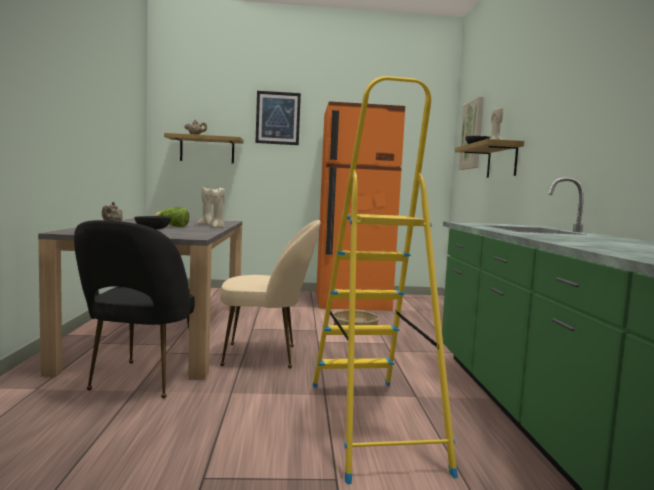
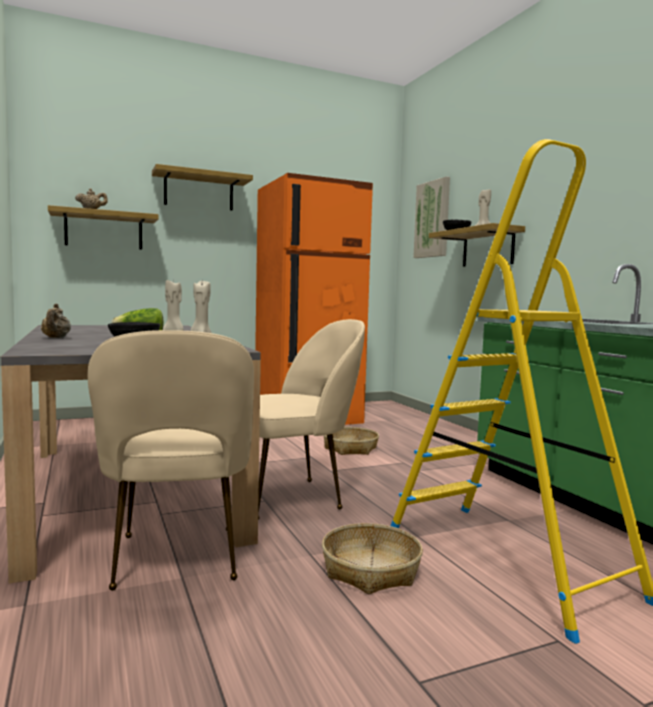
camera: 20 degrees left, 0 degrees up
(140, 382) = (175, 563): black chair -> beige chair
(260, 409) = (371, 570): none -> basket
(278, 118) = (199, 191): picture -> shelf

